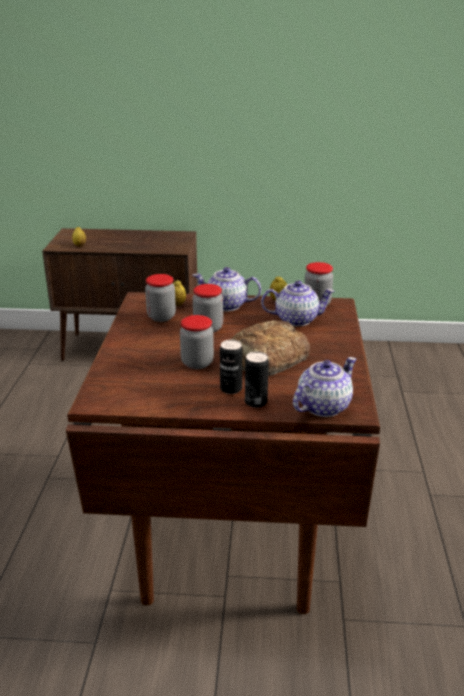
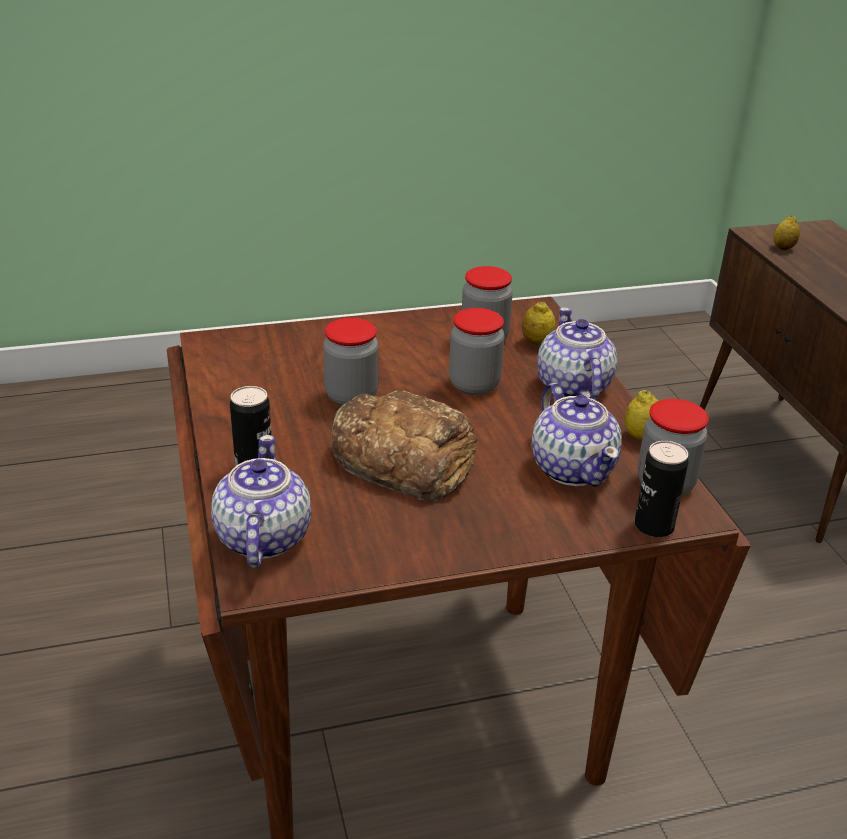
camera: 70 degrees right, 5 degrees up
(231, 389) = (286, 439): can -> can (654, 526)
(322, 407) = (262, 539): teapot -> teapot turned 120 degrees counterclockwise

